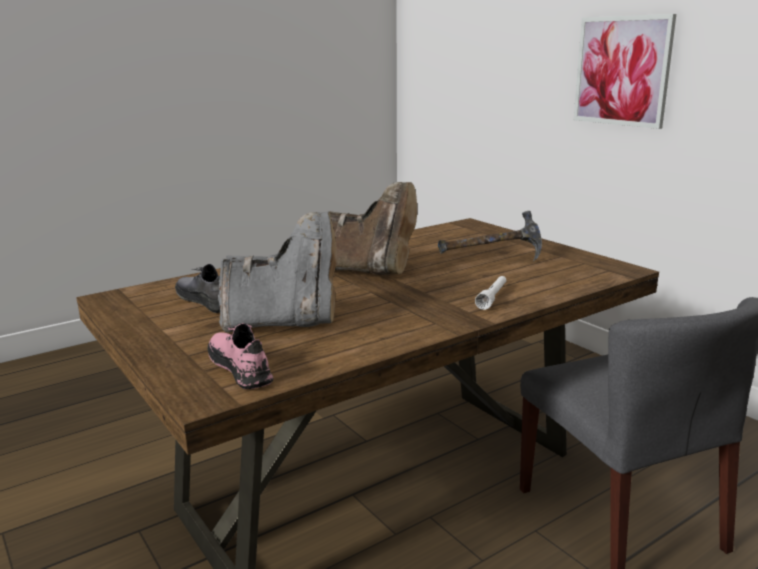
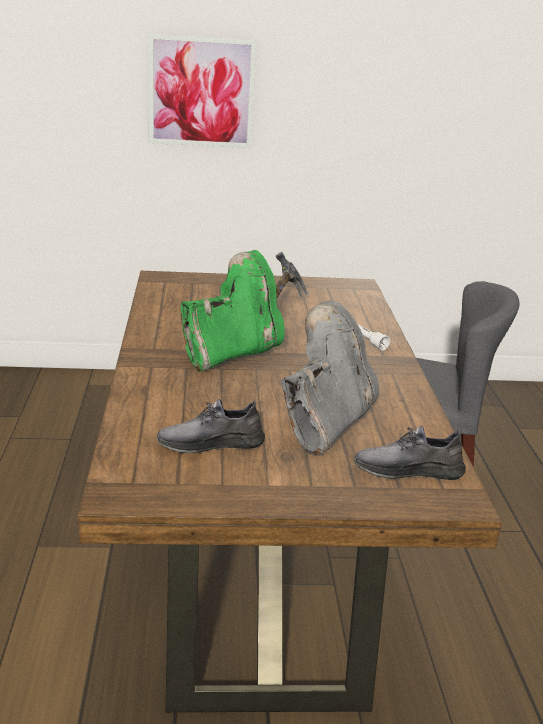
camera: 60 degrees left, 5 degrees up
(240, 367) = (408, 470): pink shoe -> grey shoe
(368, 271) = (232, 354): brown boot -> green boot

